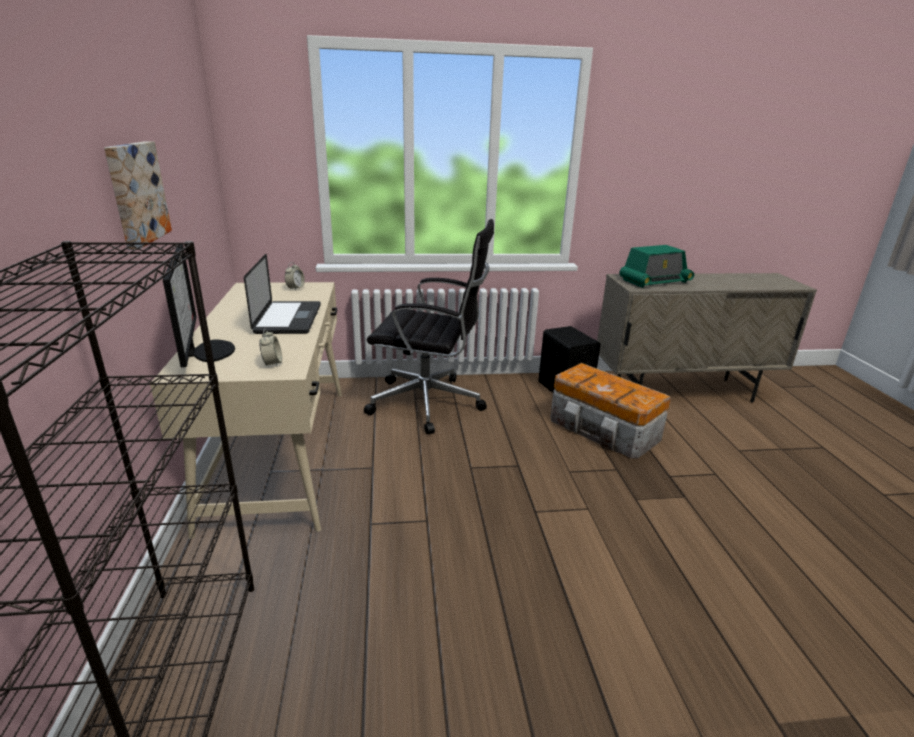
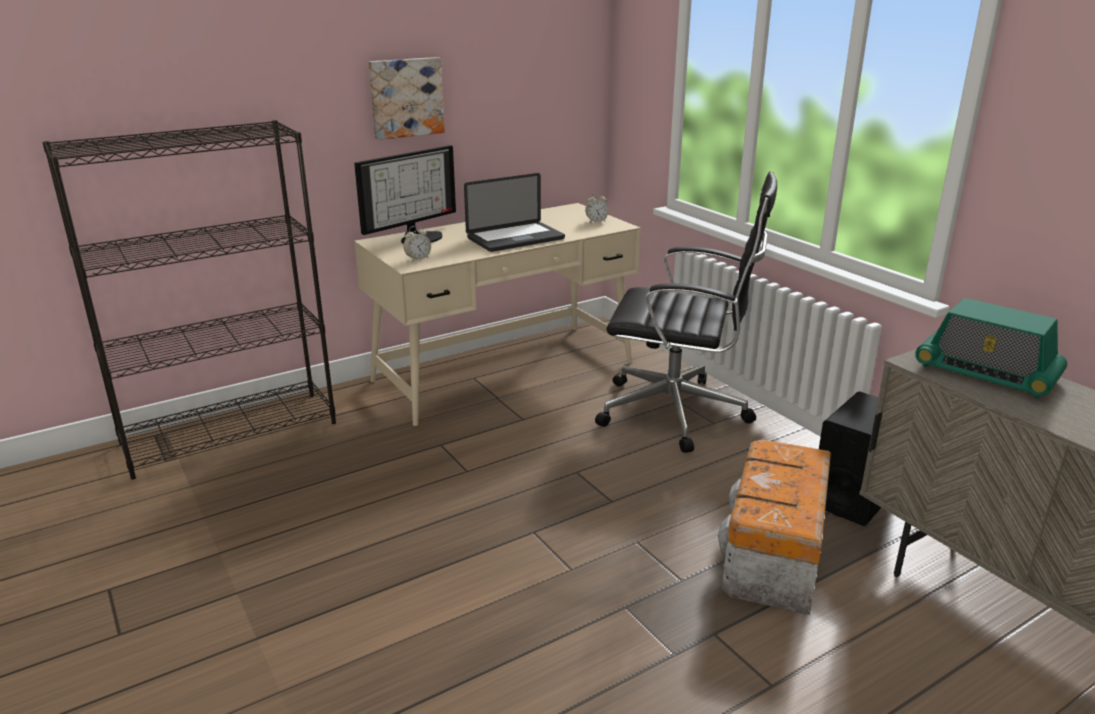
camera: 65 degrees right, 0 degrees up
(429, 403) = (677, 413): black office chair -> black office chair turned 60 degrees counterclockwise

